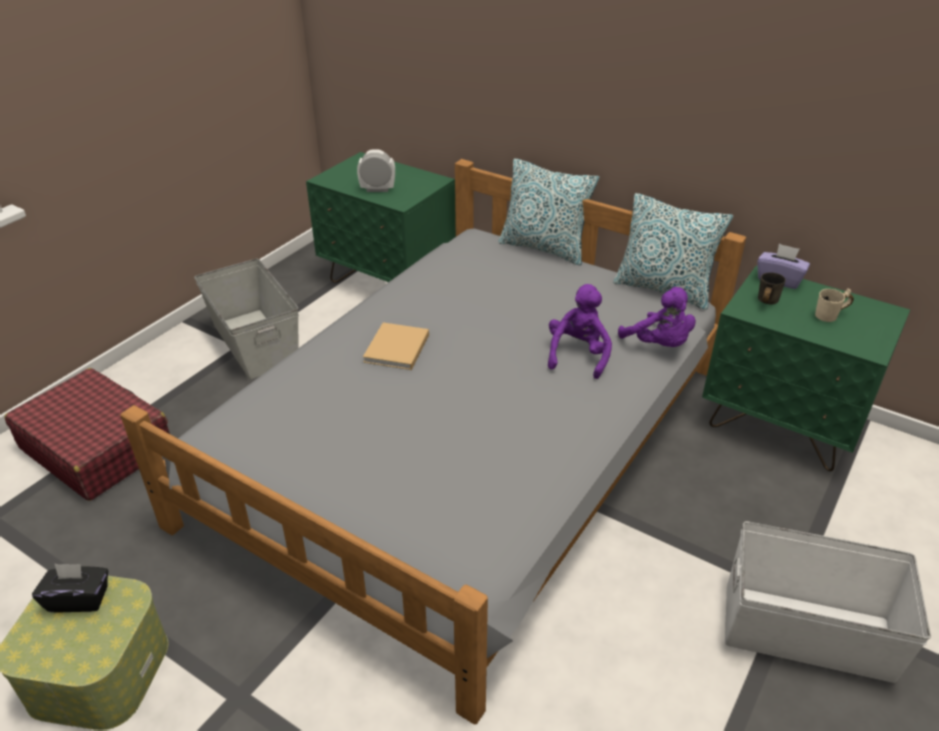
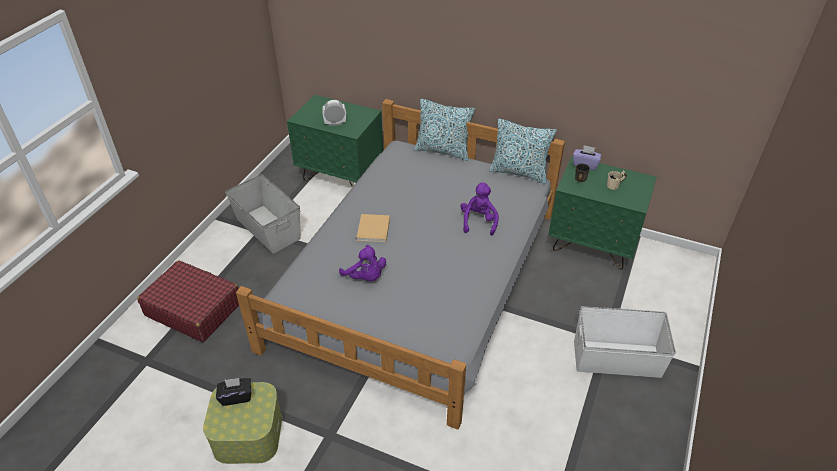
camera: 10 degrees left, 5 degrees up
(659, 344) = (522, 210): purple plush toy -> purple plush toy (365, 277)

